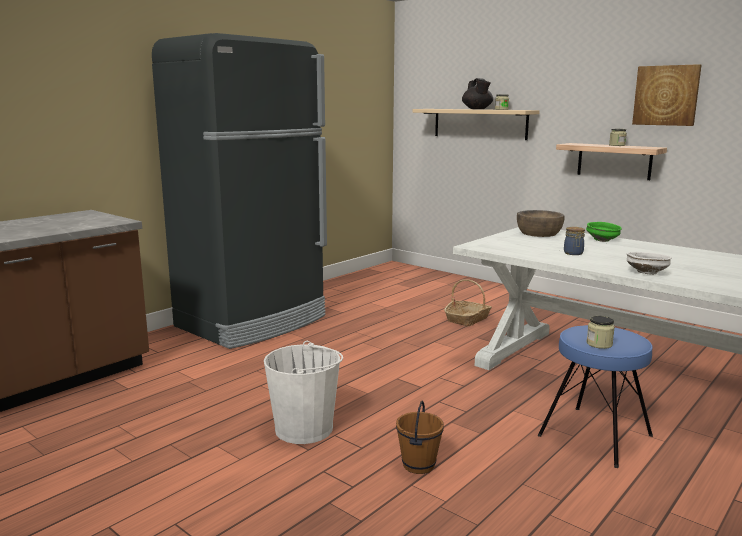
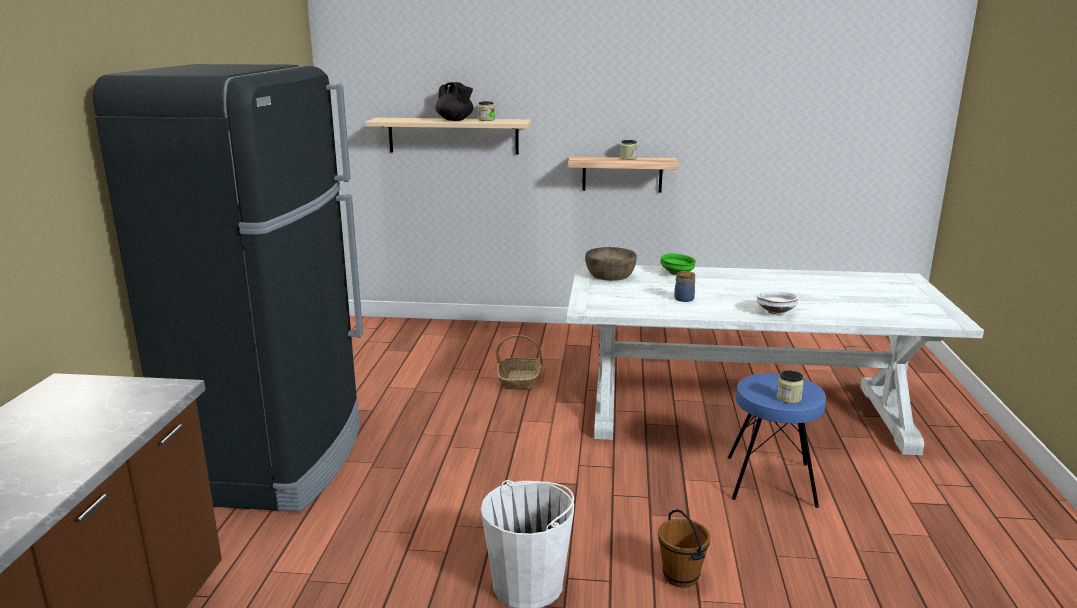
camera: 35 degrees left, 5 degrees up
(666, 95) = (672, 104): picture -> none

